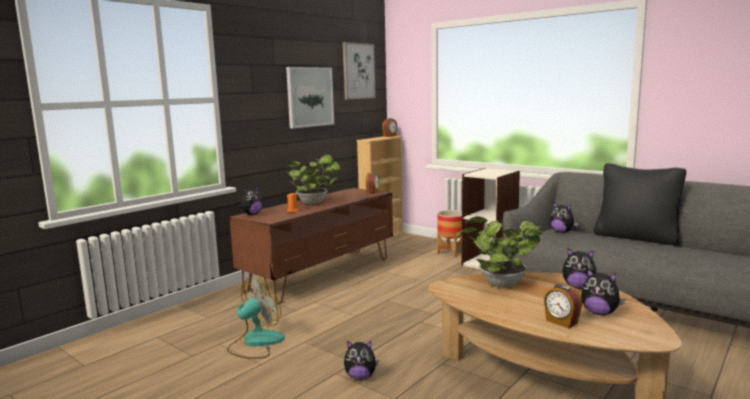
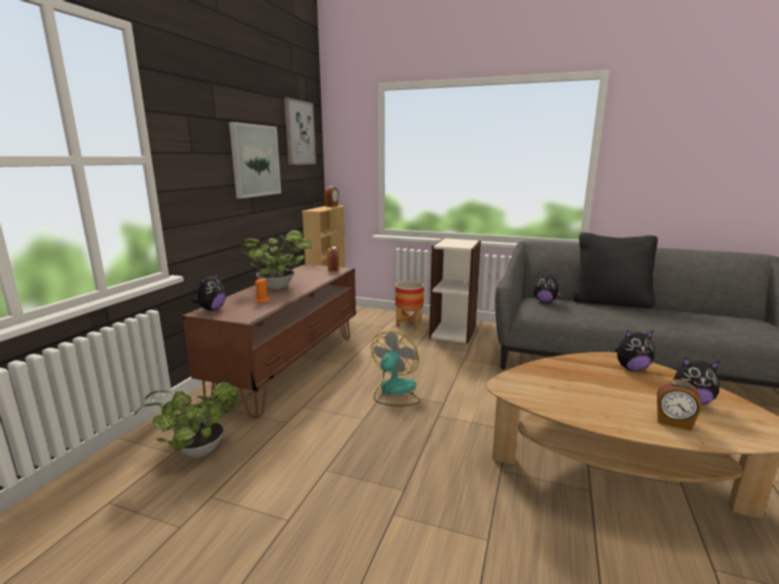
camera: 20 degrees left, 5 degrees up
(255, 343) = (262, 485): fan -> fan (394, 391)
(360, 376) = (426, 513): plush toy -> none
(498, 284) = (556, 376): potted plant -> potted plant (196, 451)

